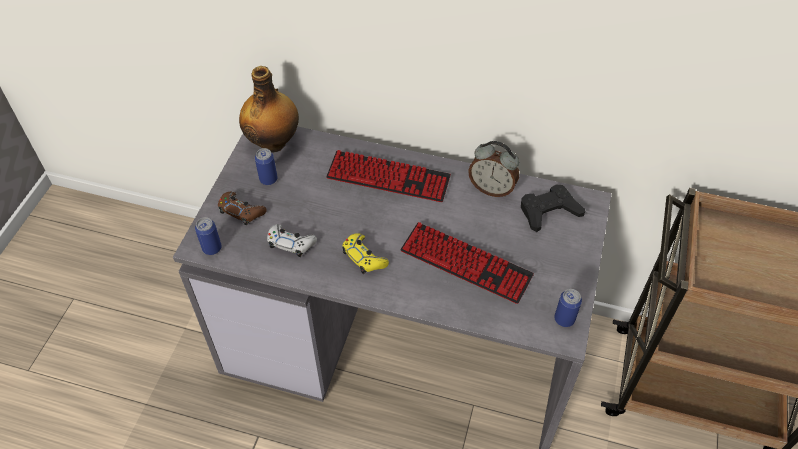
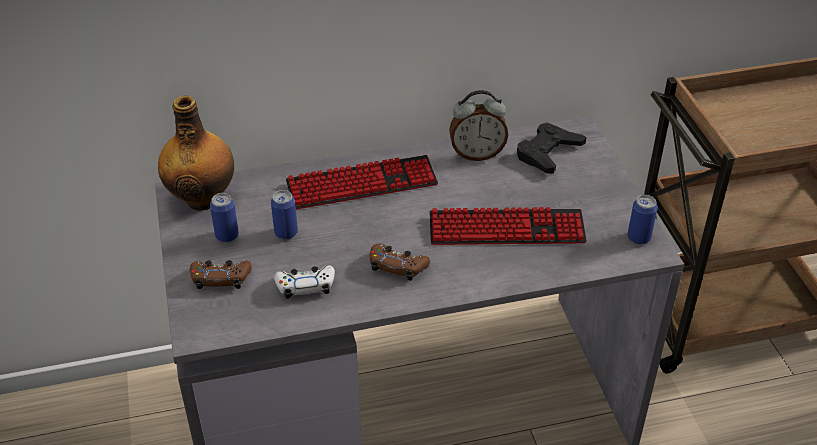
camera: 30 degrees left, 10 degrees down
(212, 248) = (215, 328): can -> can (286, 233)
(364, 257) = (398, 266): yellow game controller -> brown game controller

